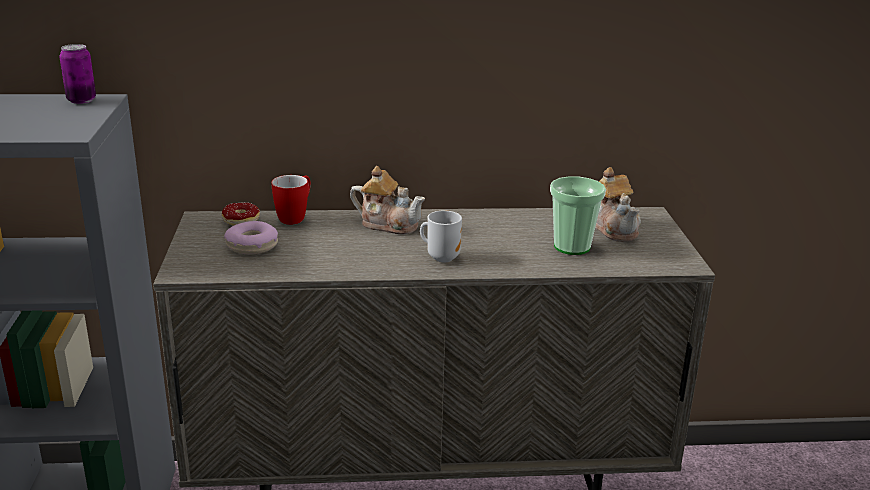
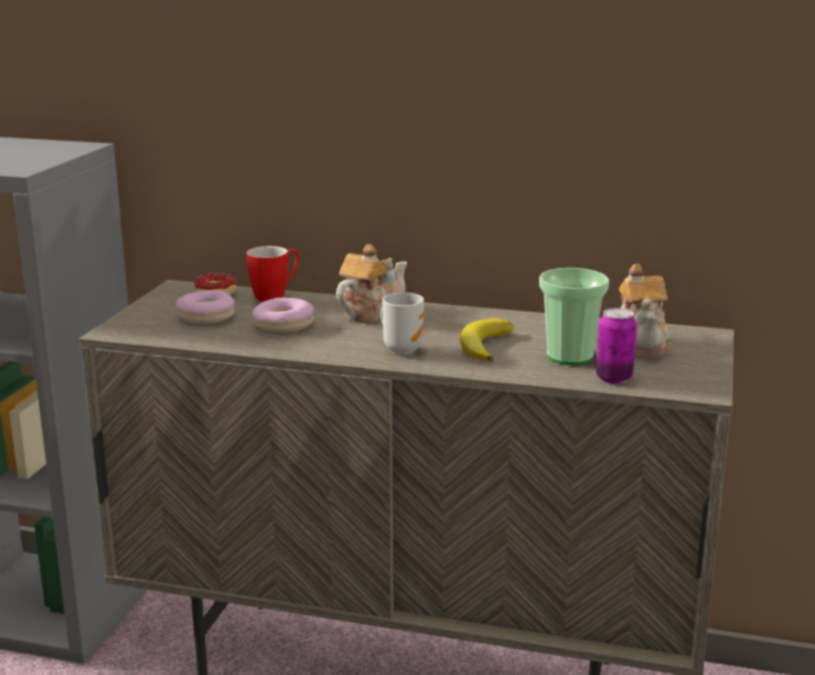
camera: 20 degrees right, 5 degrees down
(81, 100) = (62, 145): can -> can (614, 378)
(326, 246) = (283, 325): none -> donut
(388, 224) = (371, 312): teapot -> teapot turned 90 degrees counterclockwise
(501, 245) = (484, 345): none -> banana

